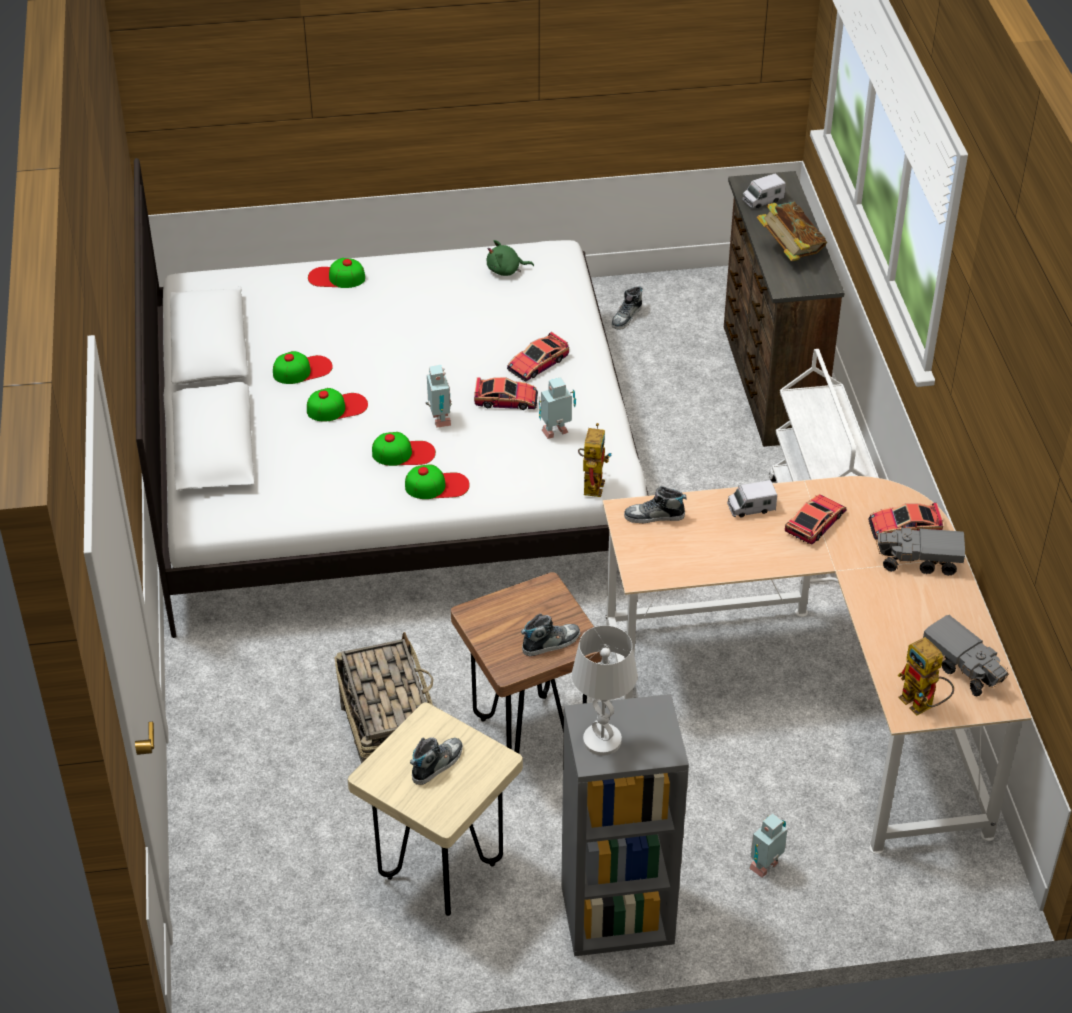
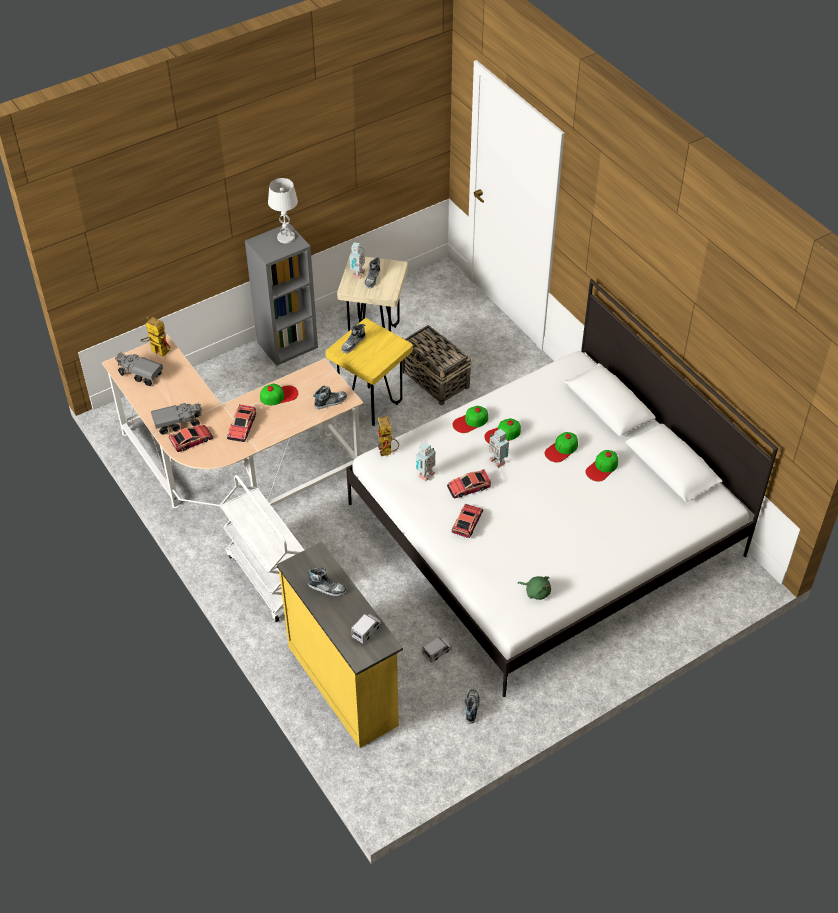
camera: 155 degrees right, 5 degrees up
(336, 277) = (640, 543): cap -> cap (279, 395)
(506, 270) = (536, 592): green plush toy -> green plush toy turned 60 degrees clockwise
(528, 731) = (371, 406): brown stool -> yellow stool
(751, 508) = (280, 424): toy truck -> toy truck (437, 652)
(766, 867) = (228, 385): toy robot -> toy robot (357, 274)
(769, 383) = (343, 683): brown dresser -> yellow dresser
(790, 250) = (327, 588): book -> shoe

